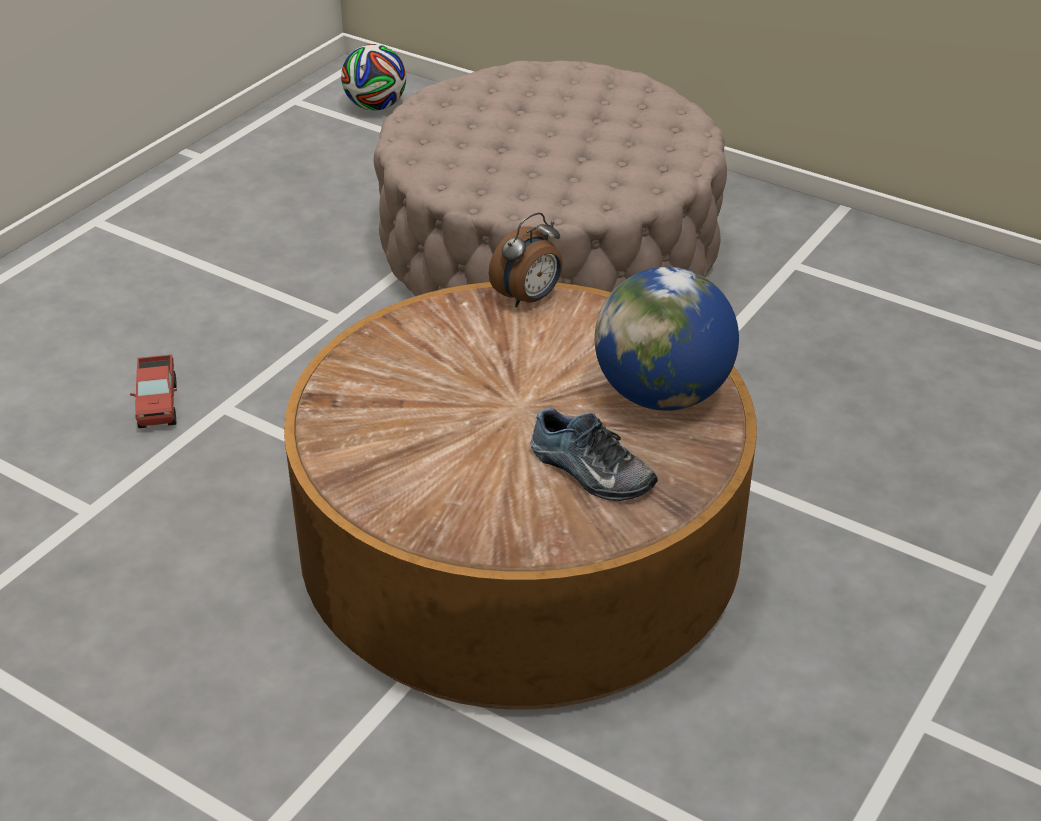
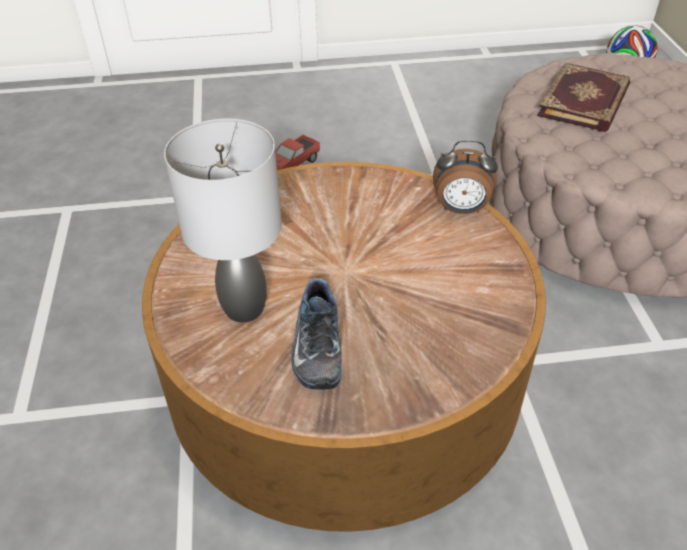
camera: 50 degrees right, 5 degrees up
(481, 145) = (585, 101): none -> book
(487, 488) = (245, 307): none -> grey table lamp
(662, 395) = (445, 333): globe -> none

